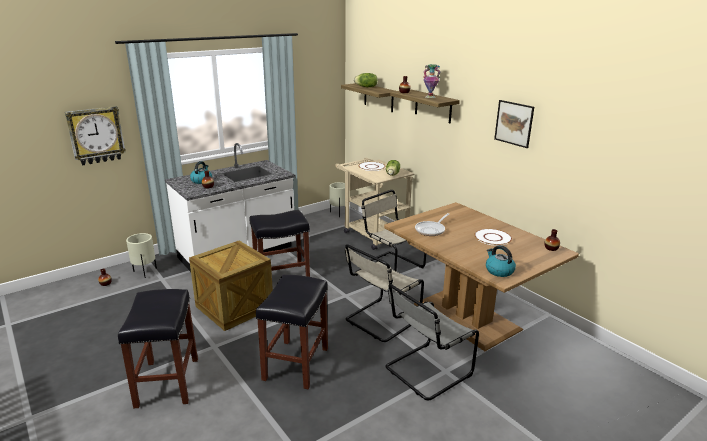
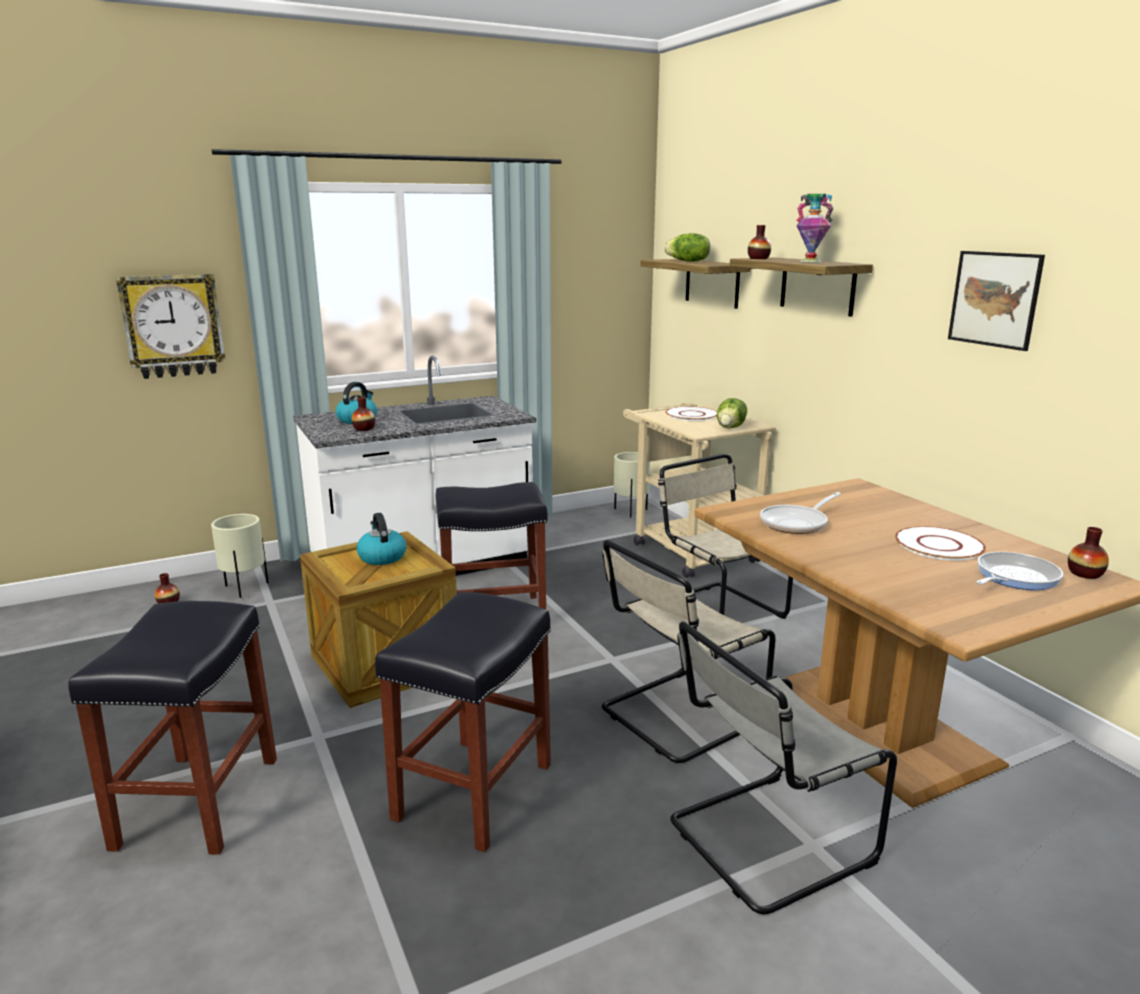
camera: 10 degrees right, 5 degrees down
(499, 271) = (952, 611): kettle -> kettle (381, 557)
(523, 252) = (1014, 577): none -> frying pan

